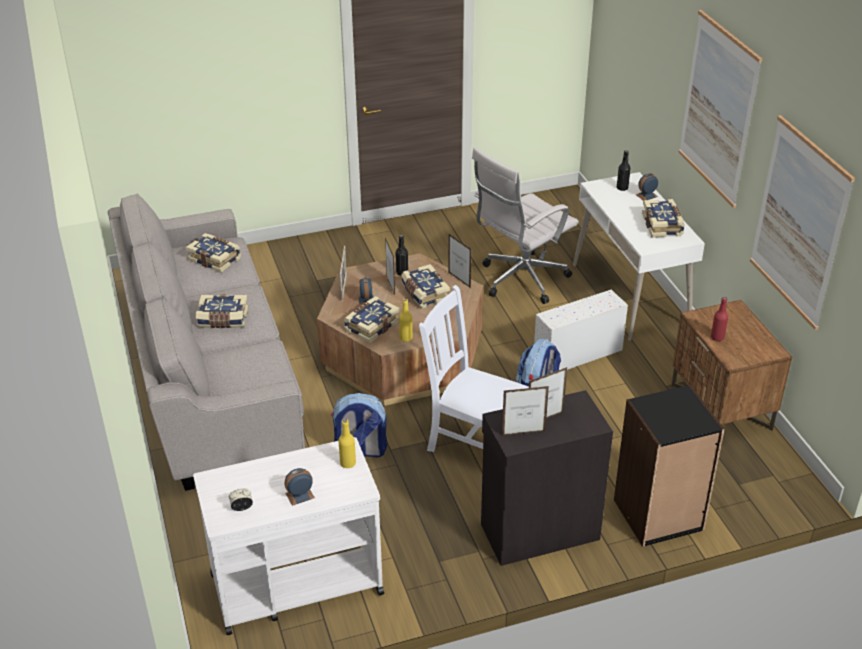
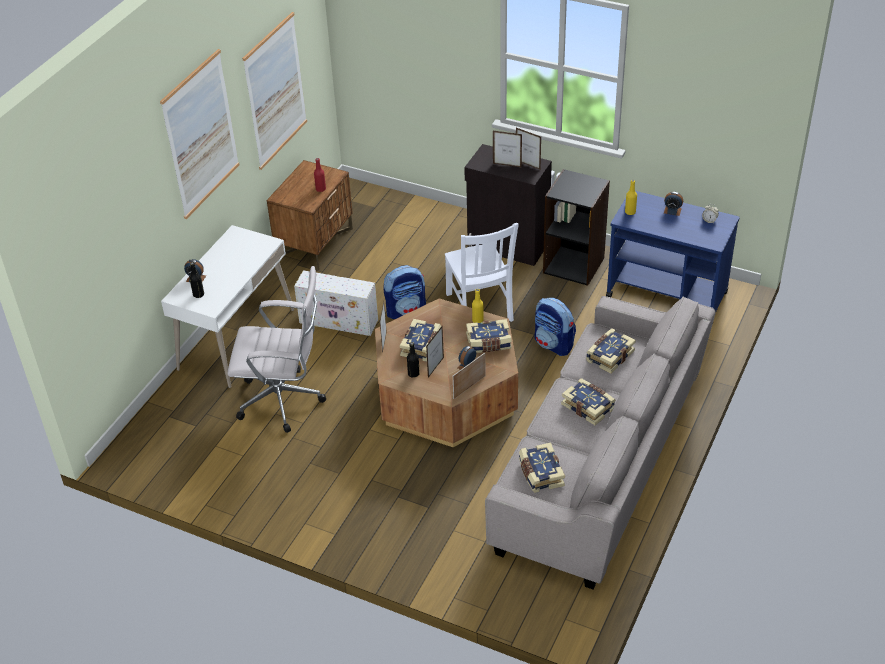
camera: 135 degrees left, 5 degrees up
(295, 584) = (667, 295): white cart -> blue cart
(658, 515) = (437, 218): black bookcase -> black bookcase (574, 265)
(663, 225) = (230, 251): book -> book (609, 356)

